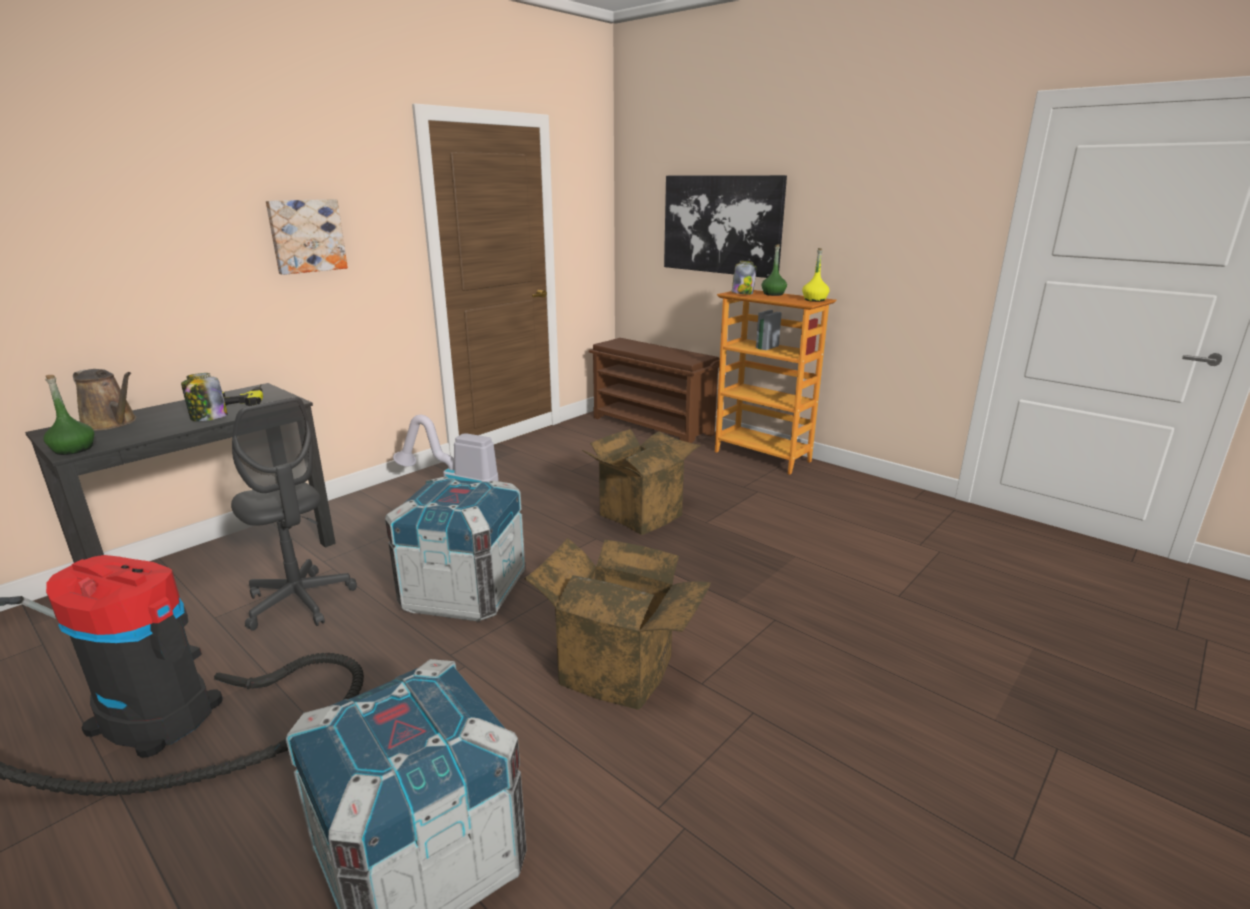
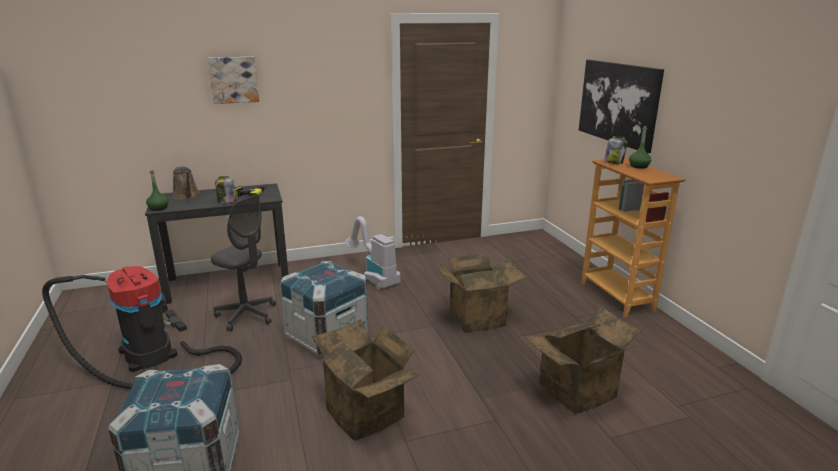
camera: 30 degrees right, 0 degrees up
(300, 602) = (247, 315): grey office chair -> grey office chair turned 45 degrees counterclockwise
(306, 236) = (309, 98): picture -> picture (233, 80)
(653, 426) = (553, 253): brown shoe rack -> none
(814, 300) = (664, 177): yellow bottle -> none
(824, 561) = (578, 392): none -> cardboard box

